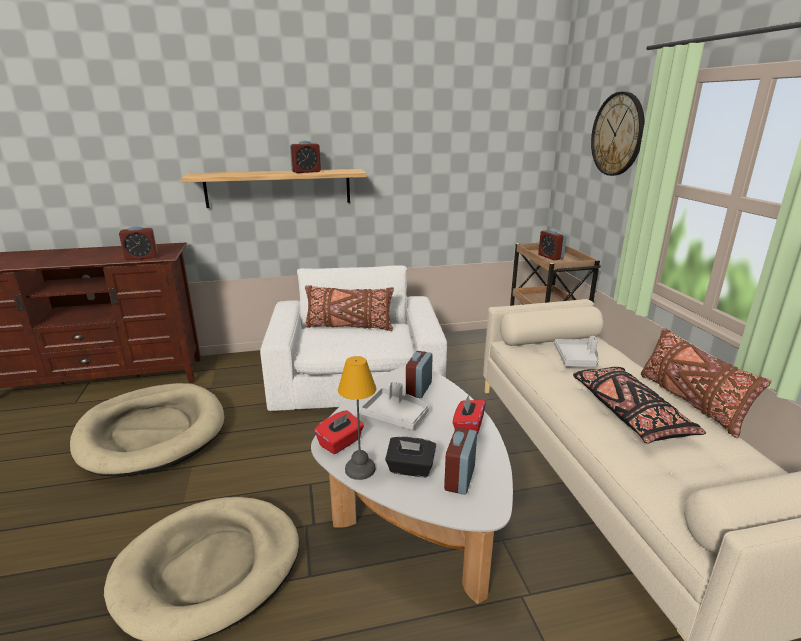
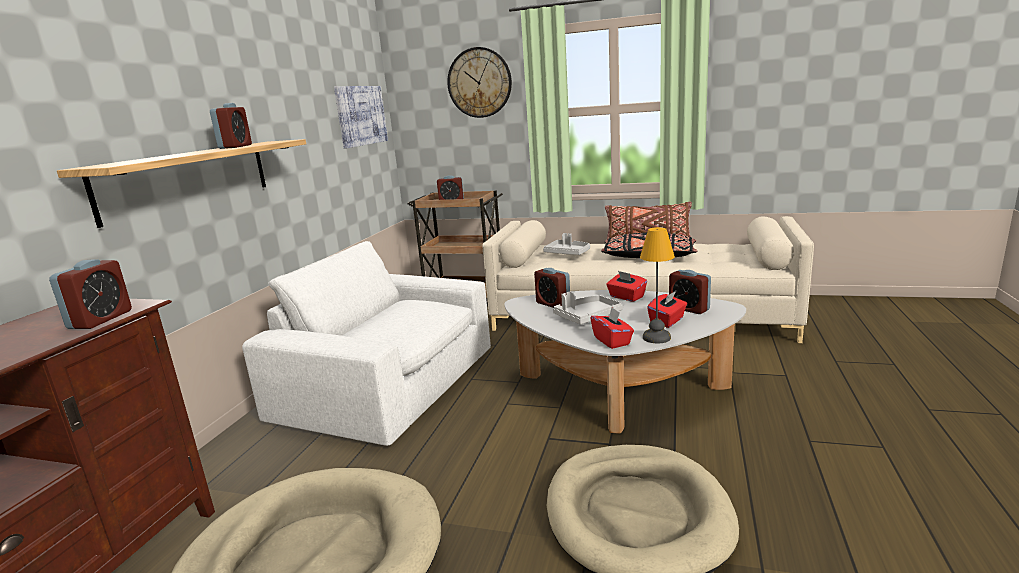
camera: 60 degrees left, 5 degrees down
(349, 326) = (376, 319): brown pillow -> none
(410, 469) = (667, 321): black tissue box -> red tissue box
(499, 153) = (361, 115): none -> picture

